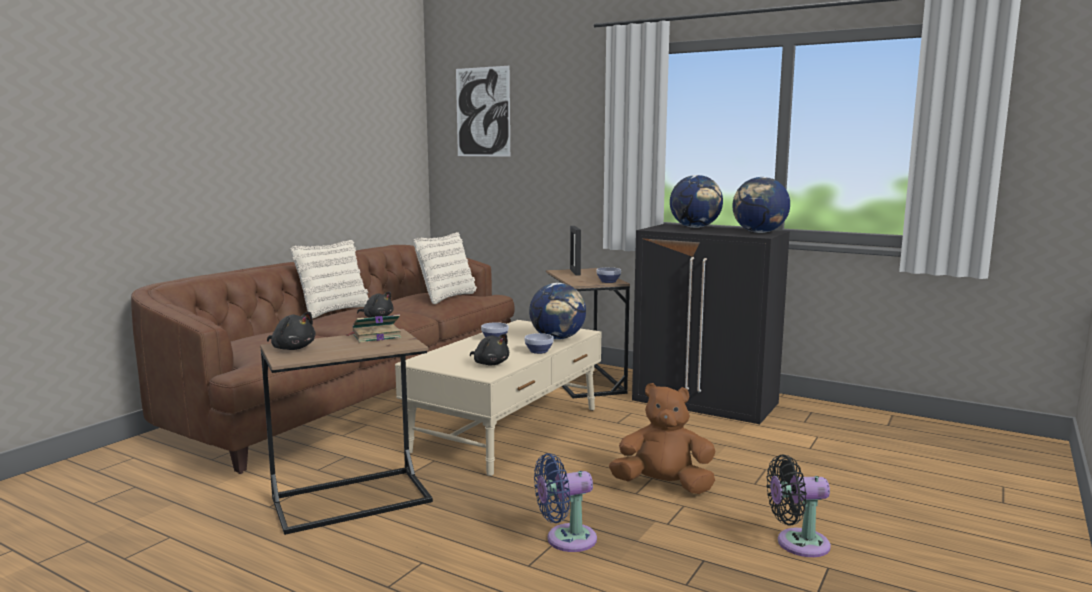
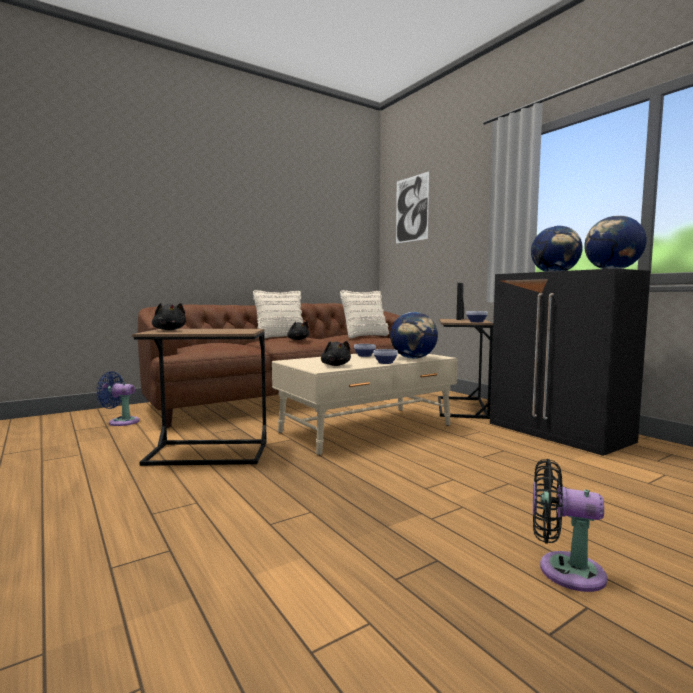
camera: 25 degrees right, 5 degrees down
(375, 336) = (235, 329): book -> none
(566, 539) = (324, 511): blue fan -> blue fan (121, 422)
(663, 486) = (457, 487): brown plush toy -> none

